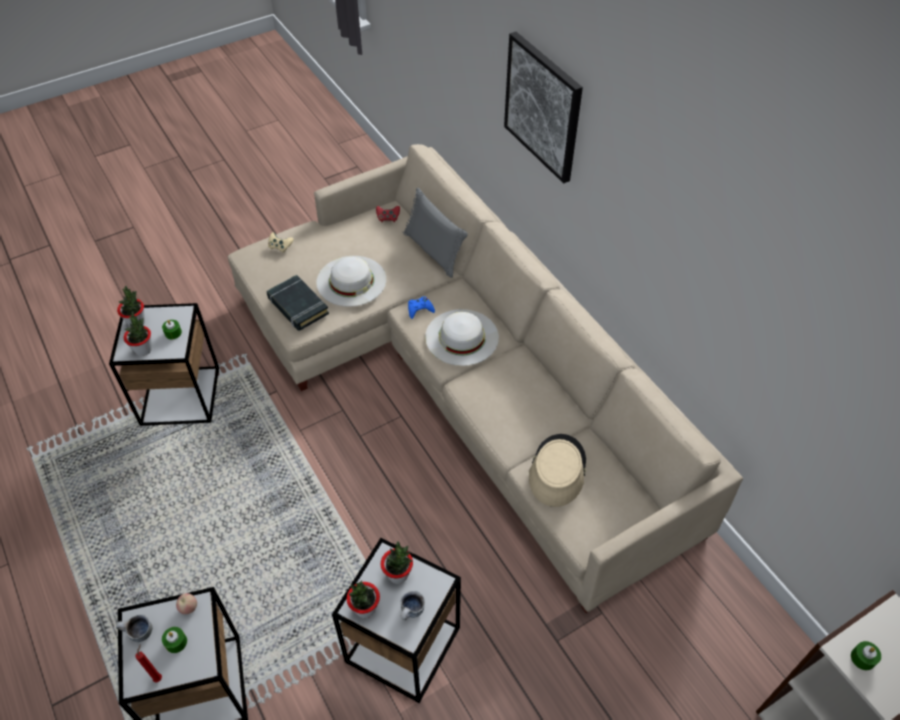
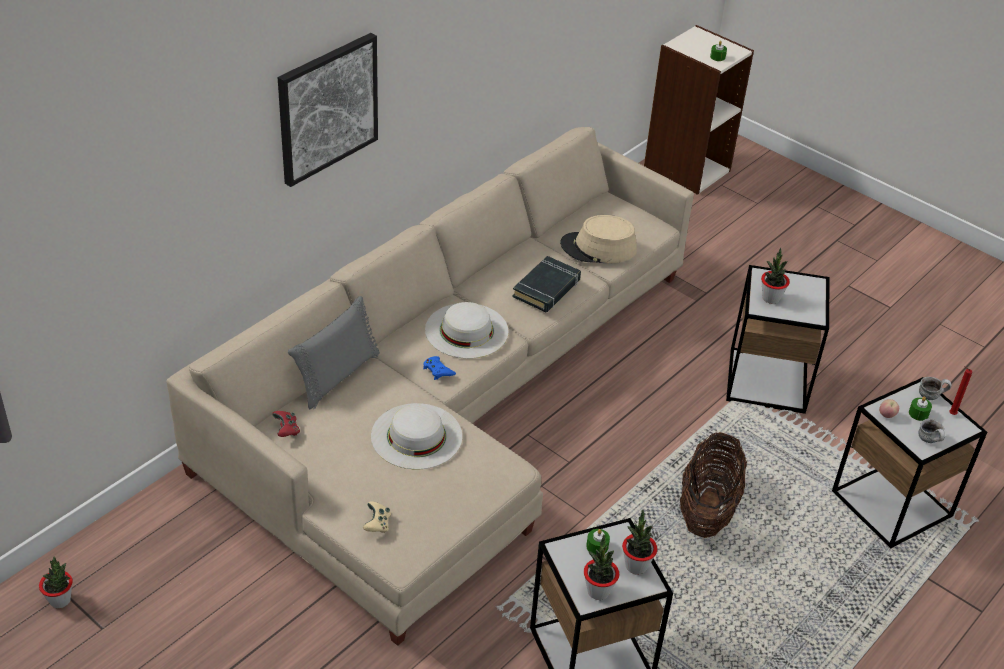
camera: 110 degrees left, 10 degrees down
(266, 520) = (707, 510): none -> basket
(297, 306) = (477, 475): black book -> black book (547, 289)
(365, 608) = (811, 310): potted plant -> potted plant (60, 600)
(412, 612) = (796, 284): mug -> mug (931, 395)

